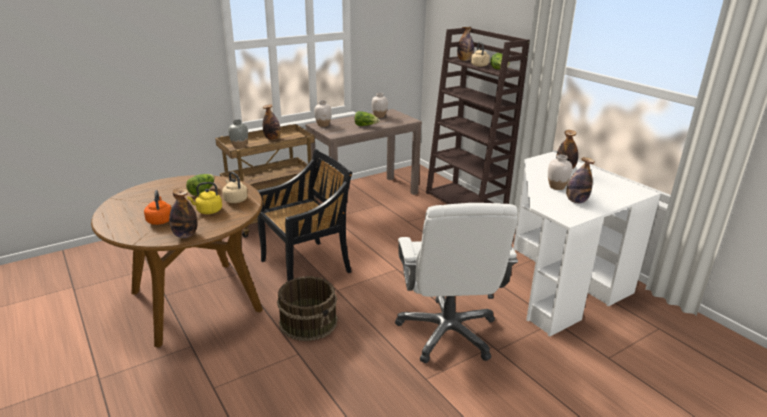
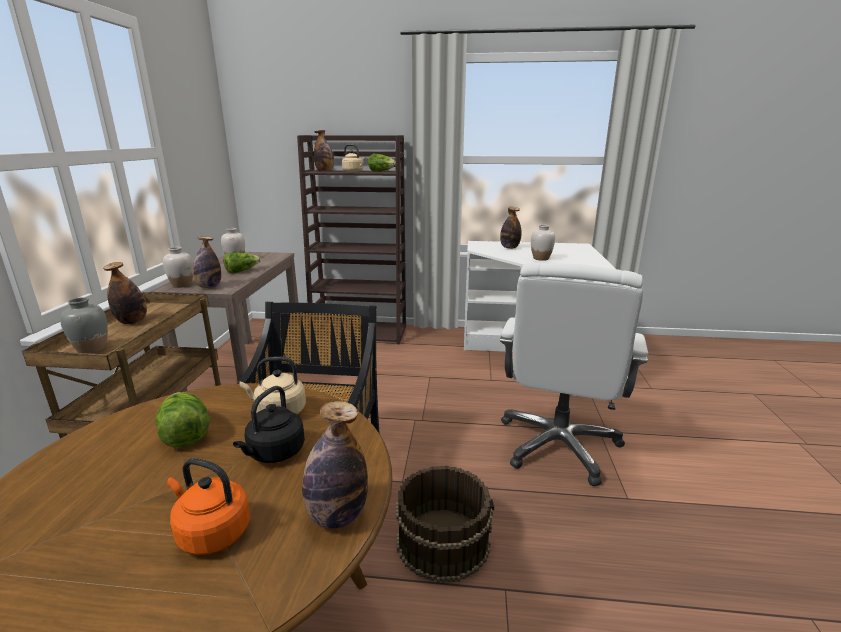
camera: 50 degrees left, 5 degrees down
(208, 211) = (274, 453): yellow kettle -> black kettle
(448, 333) = (558, 445): white office chair -> white office chair turned 75 degrees clockwise
(576, 201) = (576, 262): bottle -> bottle (209, 287)

